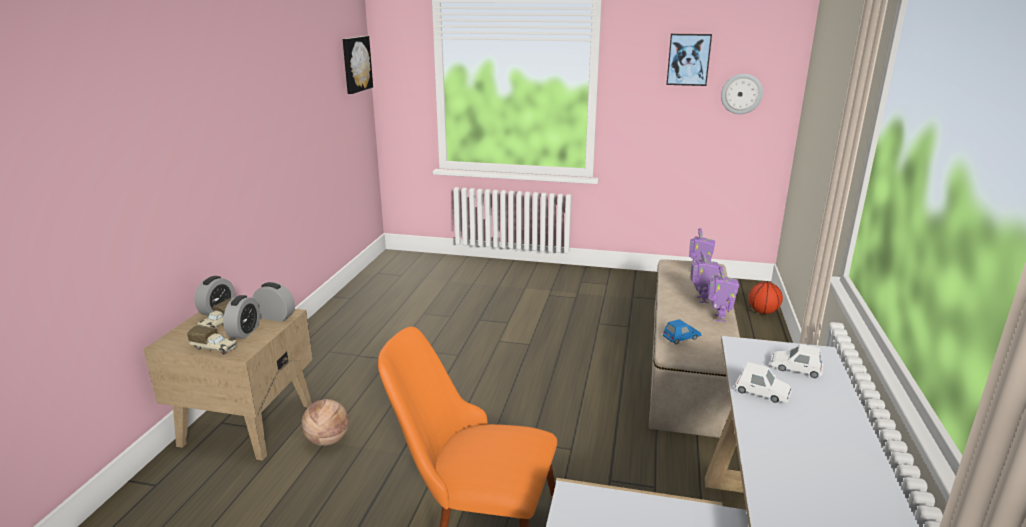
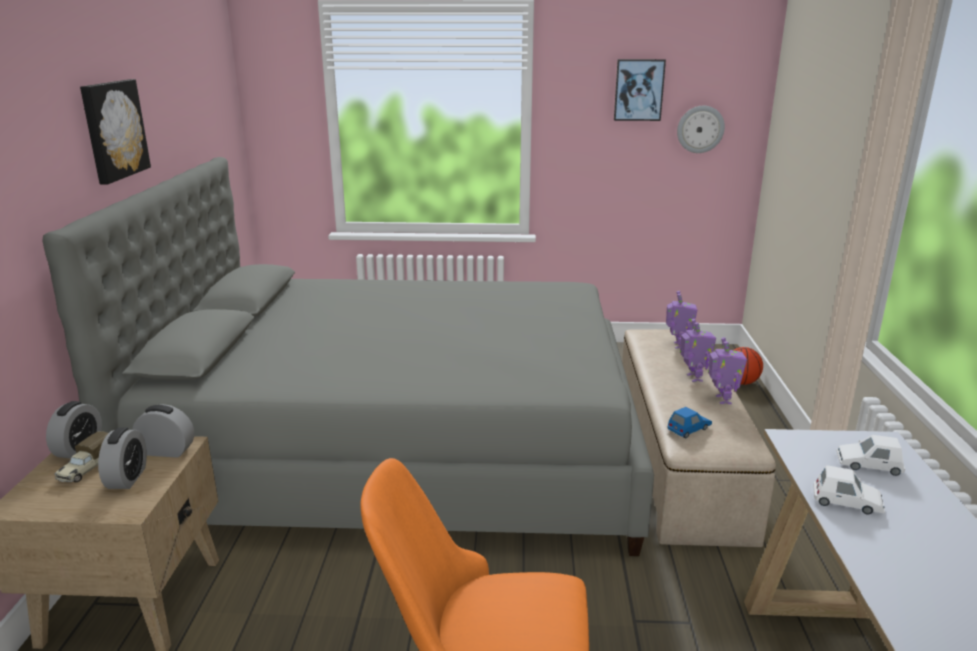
camera: 10 degrees left, 0 degrees up
(215, 348) = (89, 507): toy truck -> none
(327, 441) = (253, 612): basketball -> none
(355, 64) = (223, 102): picture -> picture (113, 130)
(464, 340) = (400, 449): none -> grey bed

